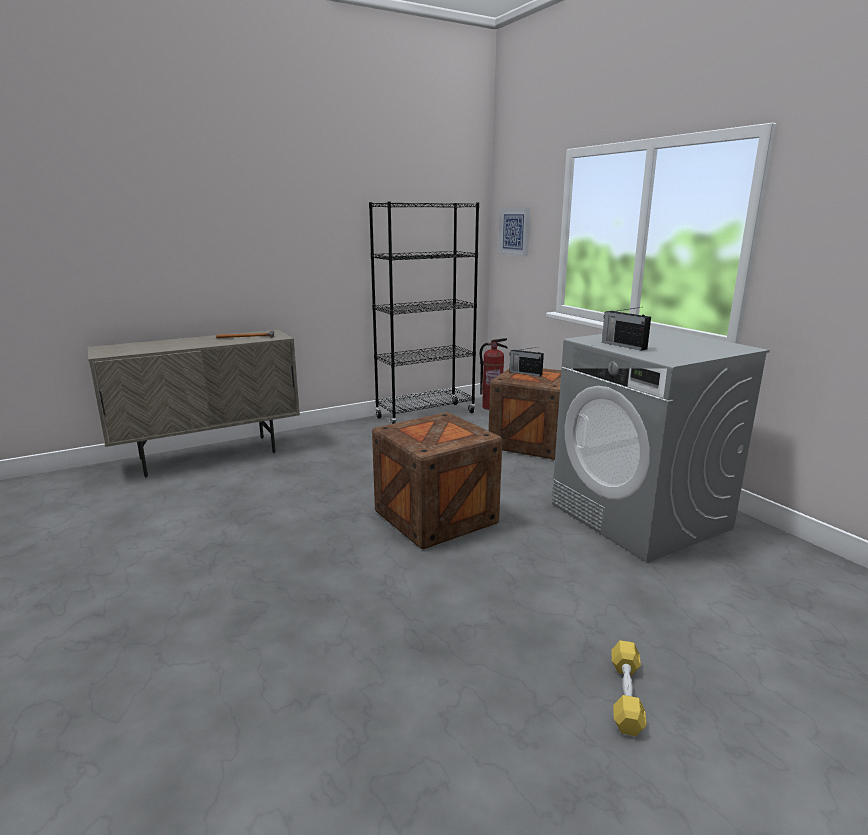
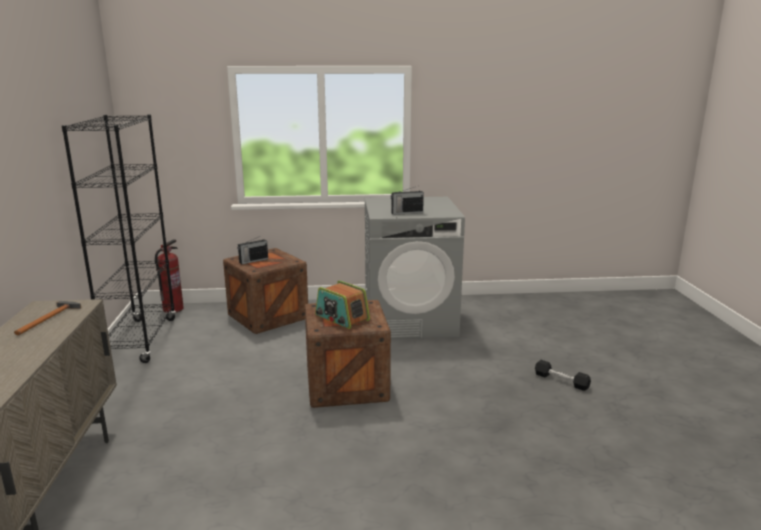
camera: 65 degrees left, 0 degrees up
(426, 431) = (342, 318): none -> radio
(515, 231) = (163, 137): picture -> none
(626, 695) = (561, 381): yellow dumbbell -> black dumbbell

